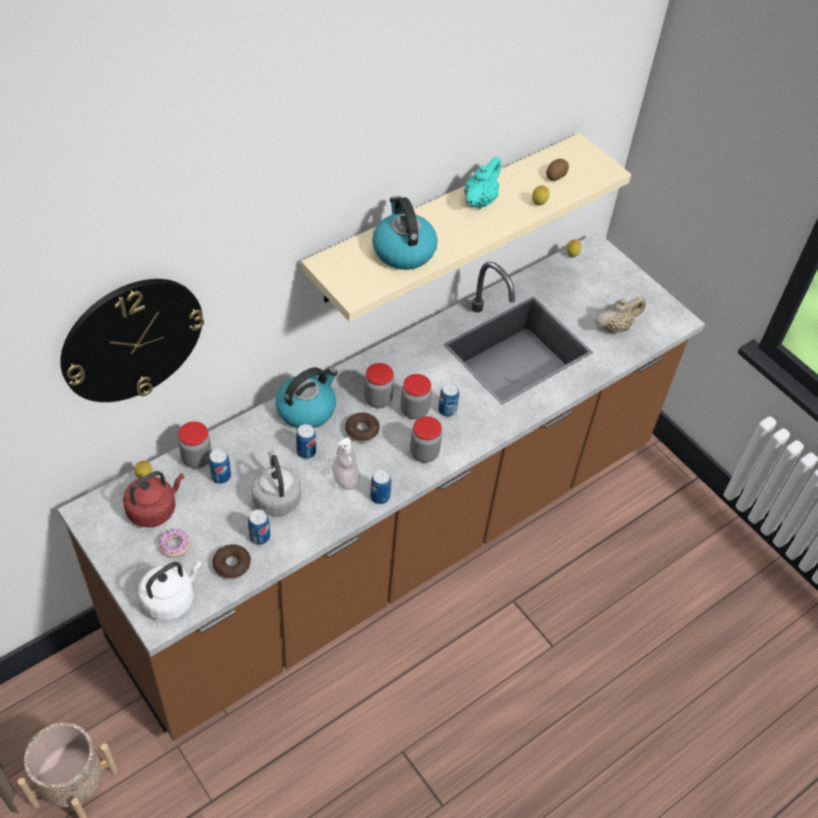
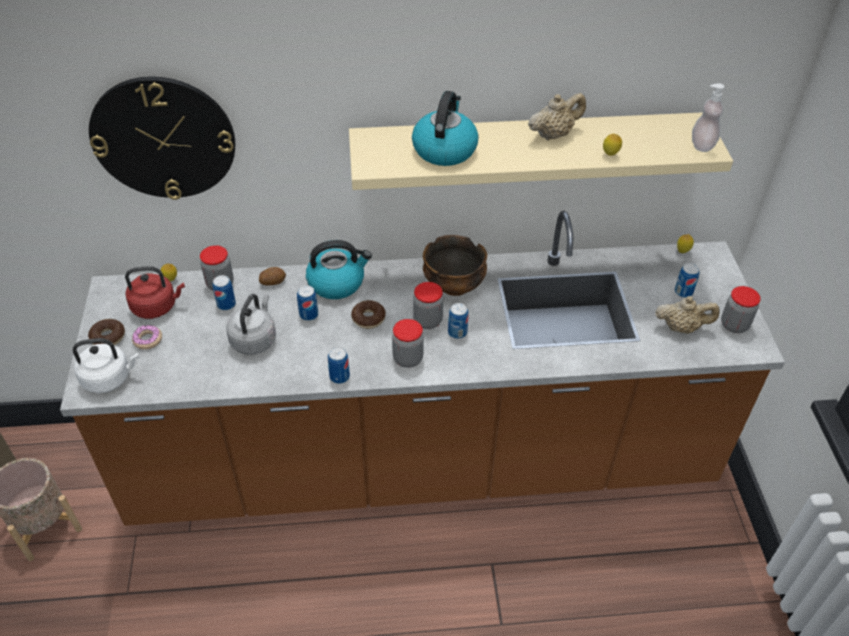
camera: 35 degrees right, 5 degrees down
(232, 565) = (176, 375): donut -> donut (108, 337)
(259, 536) = (216, 363): can -> can (683, 292)
(345, 479) = (322, 350): soap dispenser -> soap dispenser (702, 145)
(378, 399) = (403, 299): jar -> jar (734, 325)
(412, 366) = (454, 285): none -> bowl
(480, 200) = (554, 134): turquoise teapot -> beige teapot
(555, 175) = (648, 138): potato -> potato (272, 281)

